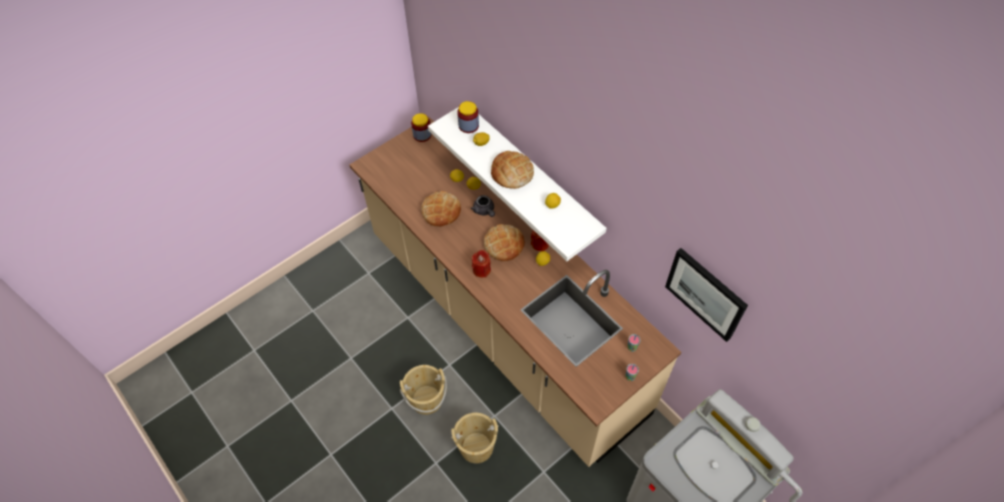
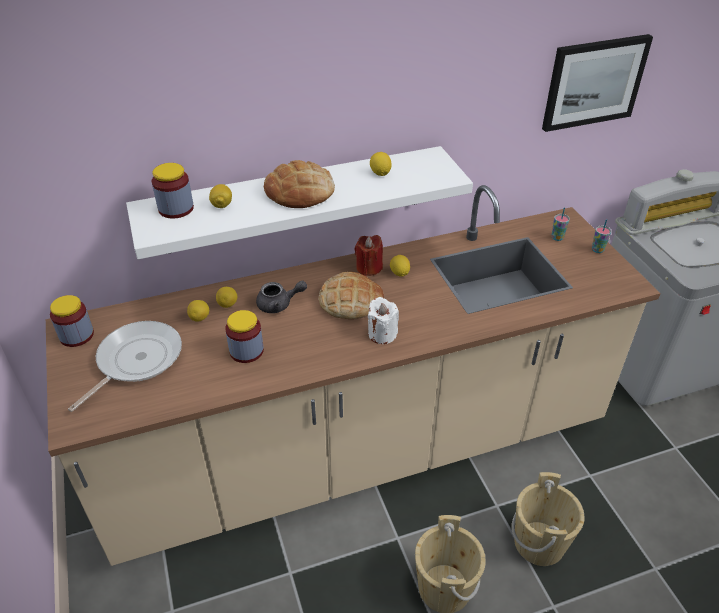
camera: 70 degrees left, 15 degrees down
(415, 168) = (136, 361): none -> frying pan
(441, 211) = (246, 351): bread -> jar
(481, 270) = (382, 334): red candle -> white candle

